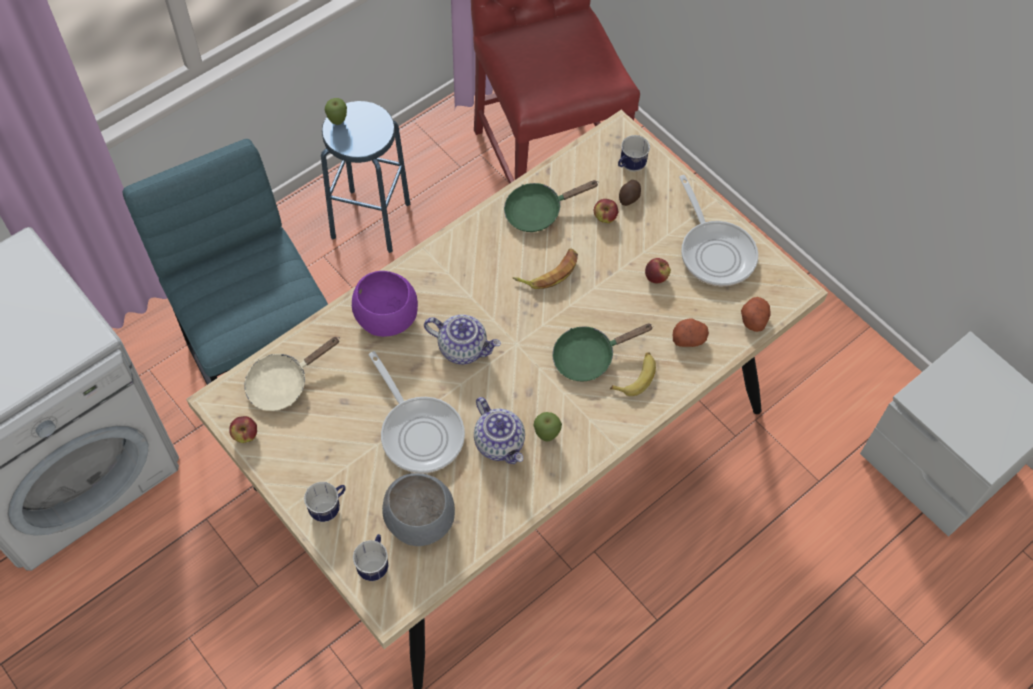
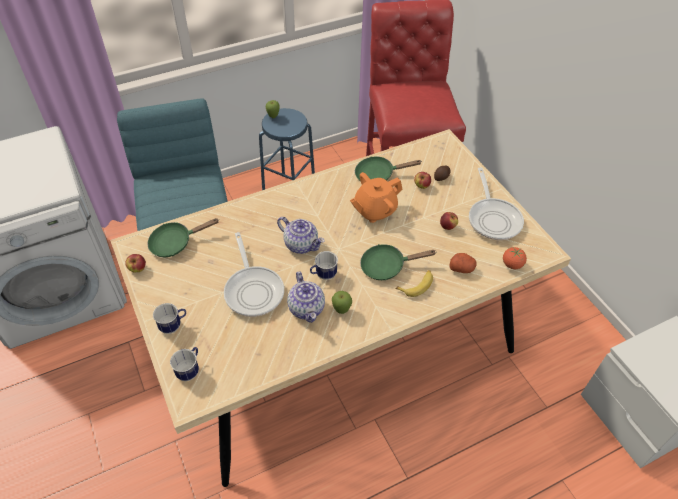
camera: 15 degrees right, 10 degrees down
(283, 383) = (175, 243): beige frying pan -> green frying pan
(387, 318) = (257, 218): purple bowl -> none
(420, 521) = (233, 348): grey bowl -> none
(549, 272) = (374, 210): banana -> orange teapot
(629, 167) = (446, 160): mug -> mug (323, 275)
(753, 319) = (512, 264): potato -> tomato

